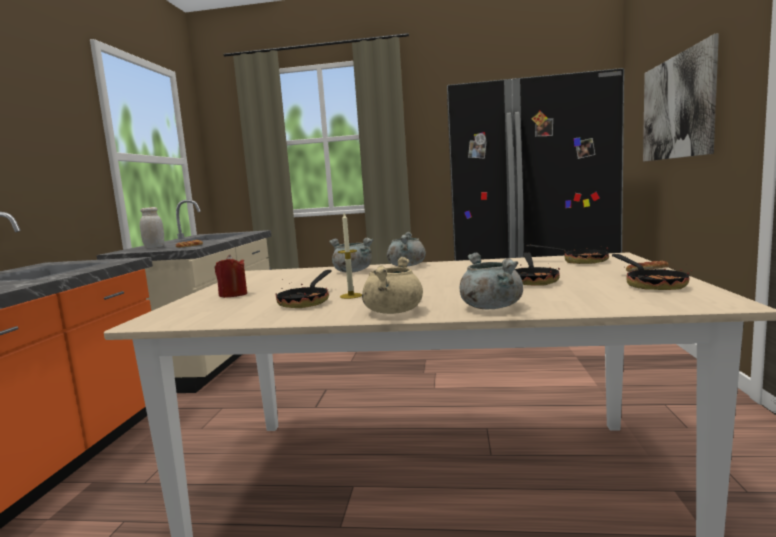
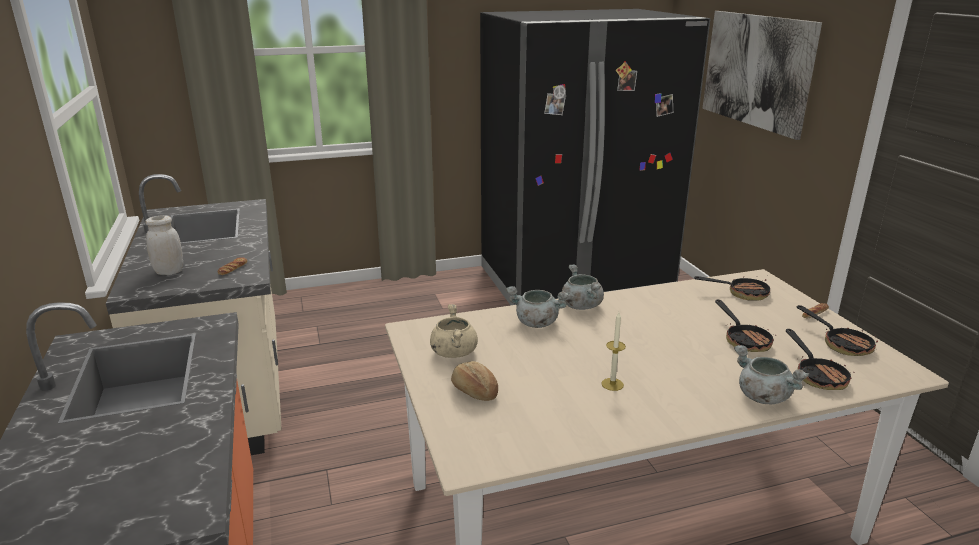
camera: 25 degrees left, 15 degrees up
(233, 295) = (474, 392): red candle -> bread
(307, 301) = (583, 401): frying pan -> frying pan (817, 375)
(393, 311) = (691, 413): beige cooking pot -> beige cooking pot (453, 352)

